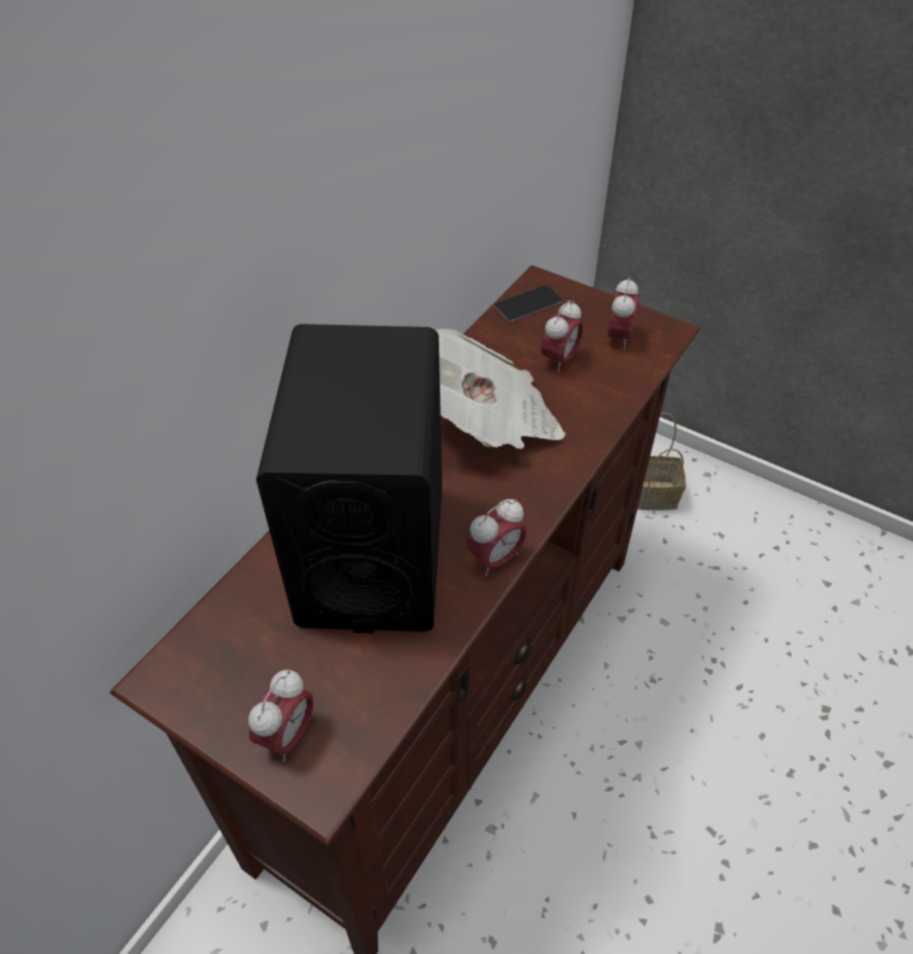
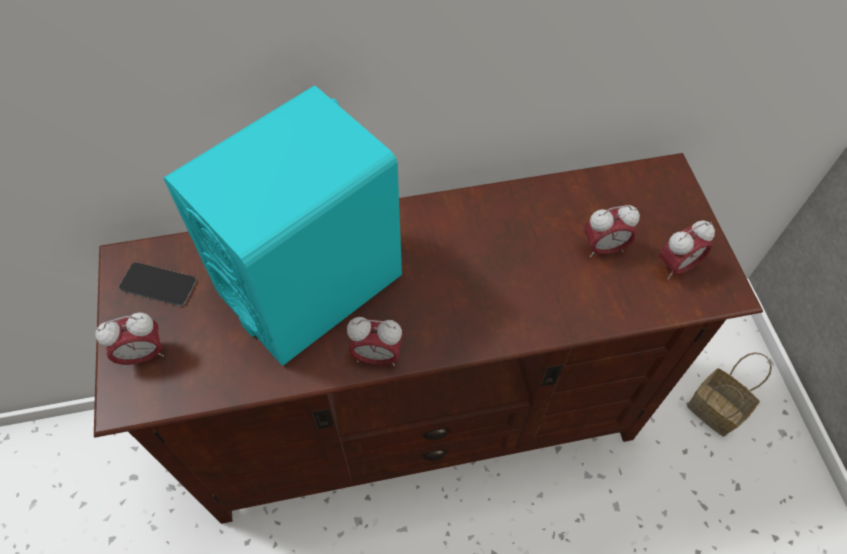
camera: 45 degrees right, 10 degrees up
(372, 553) = (311, 284): black speaker -> turquoise speaker
(485, 421) = (490, 253): newspaper -> none
(528, 304) = (636, 184): phone -> phone (158, 284)

